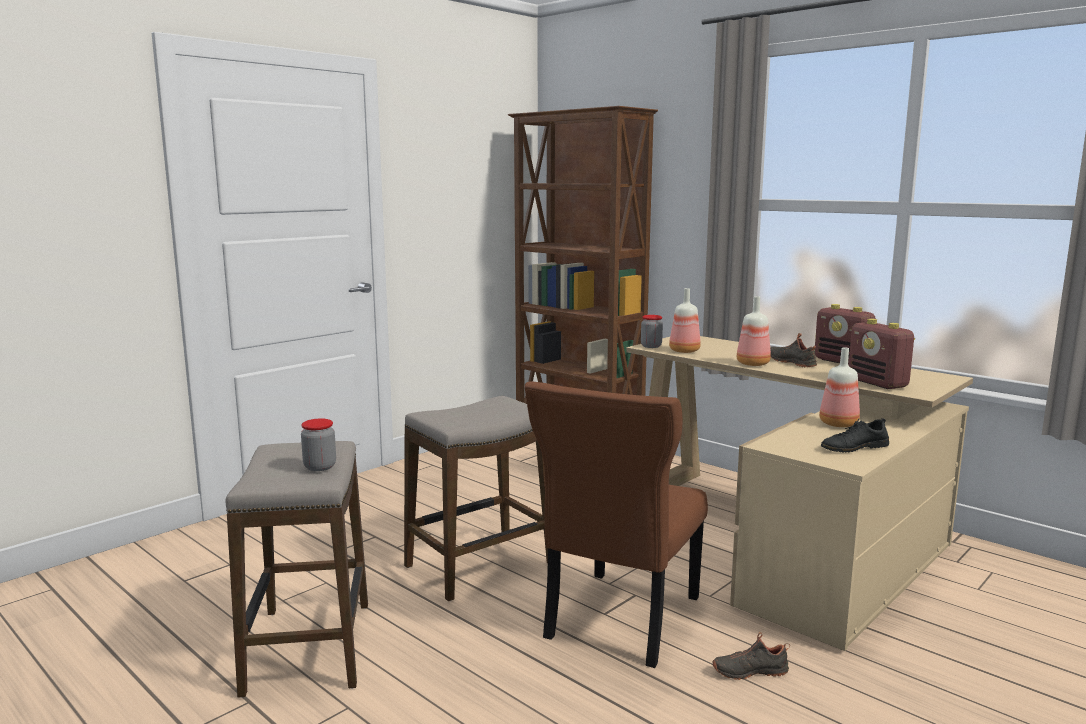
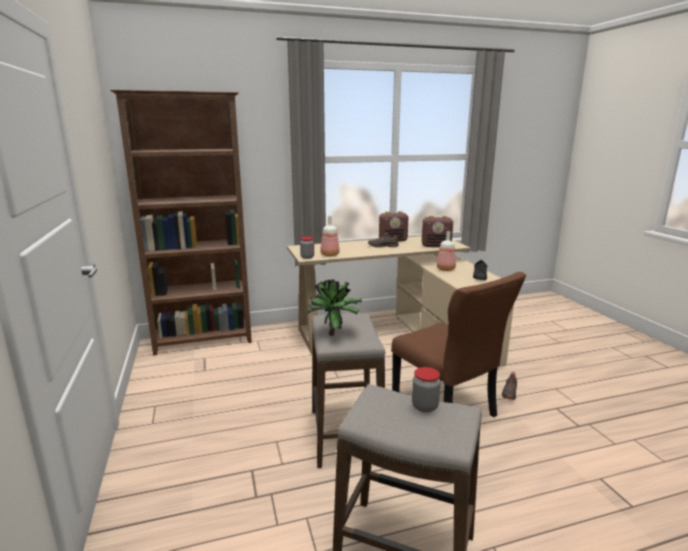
camera: 60 degrees left, 5 degrees up
(459, 412) = (335, 335): none -> potted plant
(753, 364) = (377, 252): bottle -> none

